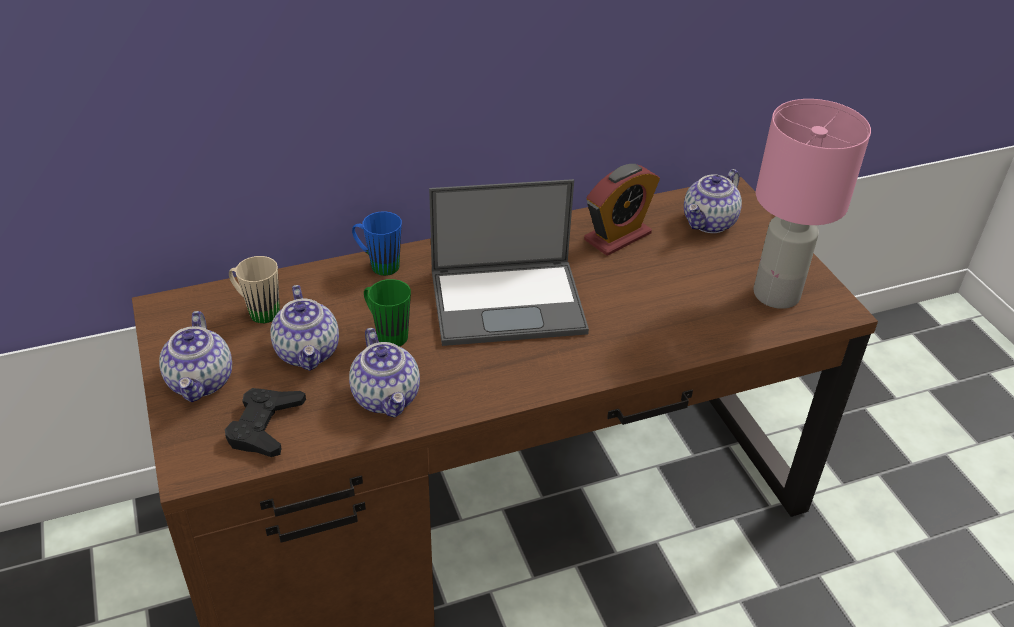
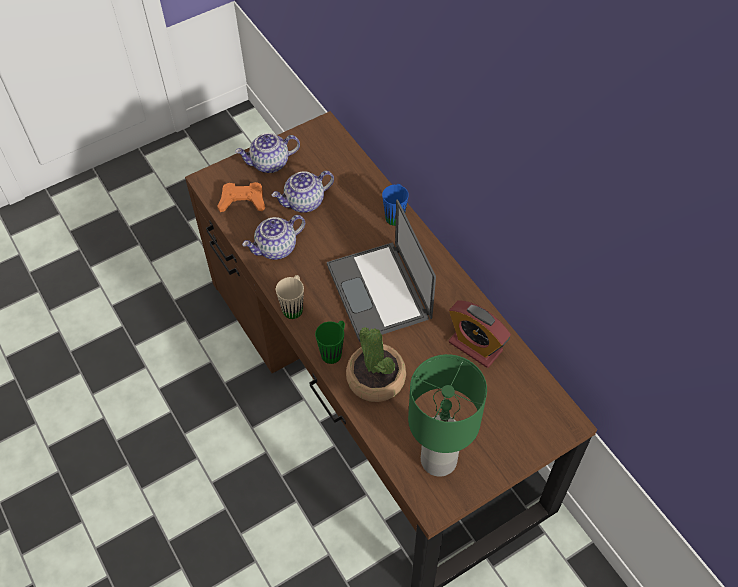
camera: 80 degrees right, 15 degrees up
(258, 311) = (333, 169): beige mug -> beige mug (294, 306)
(265, 426) = (242, 201): black game controller -> orange game controller
(387, 334) = (330, 235): green mug -> green mug (334, 350)
(651, 327) = (376, 378): none -> potted plant
(709, 223) = (517, 408): teapot -> none
(777, 295) = (437, 460): pink table lamp -> green table lamp

